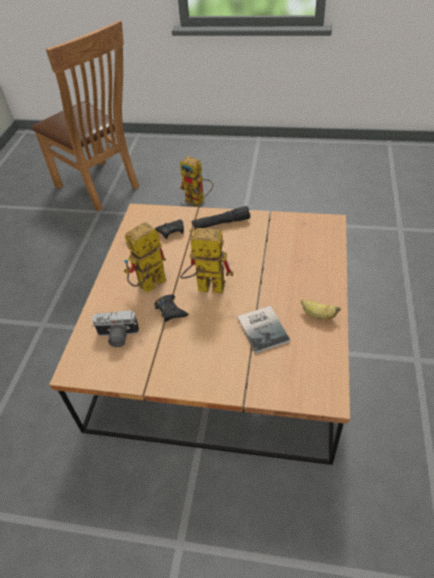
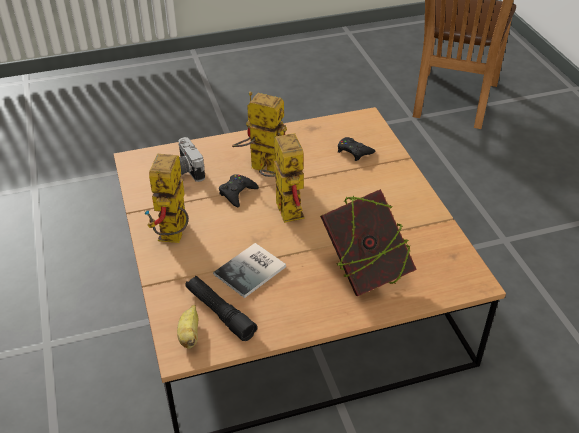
camera: 60 degrees right, 5 degrees down
(199, 201) = (502, 187): toy robot -> toy robot (174, 237)
(221, 223) = (395, 184): black flashlight -> black flashlight (220, 313)
(297, 268) = (365, 272): none -> book
(318, 315) = (298, 311): banana -> banana (189, 335)

